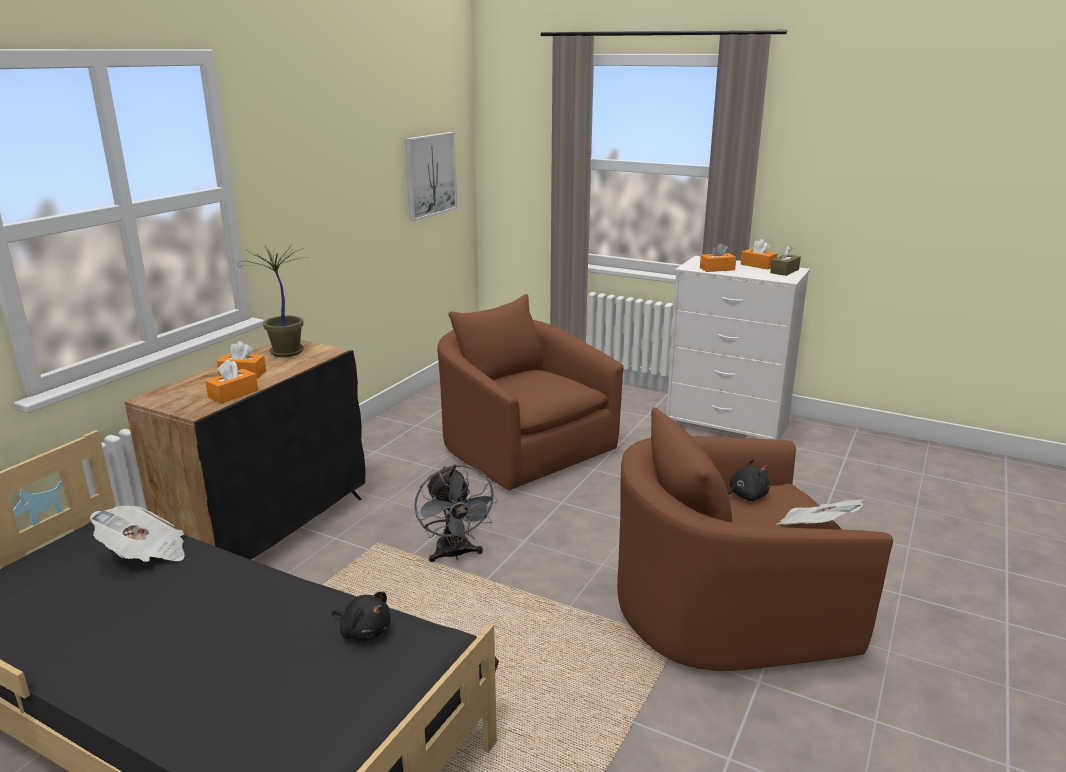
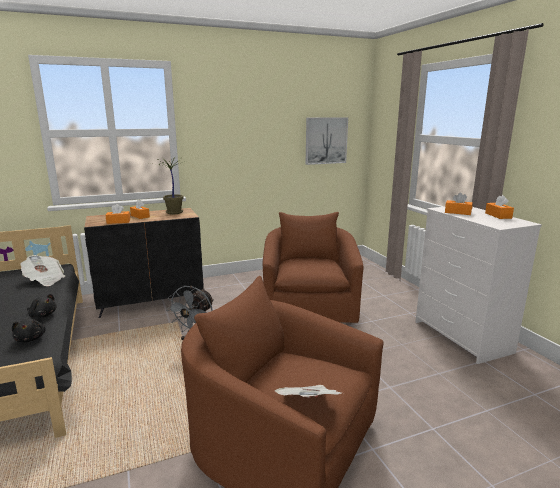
camera: 40 degrees right, 5 degrees down
(745, 496) = (308, 364): black plush toy -> black plush toy (43, 315)
(784, 271) = (511, 222): brown tissue box -> none

